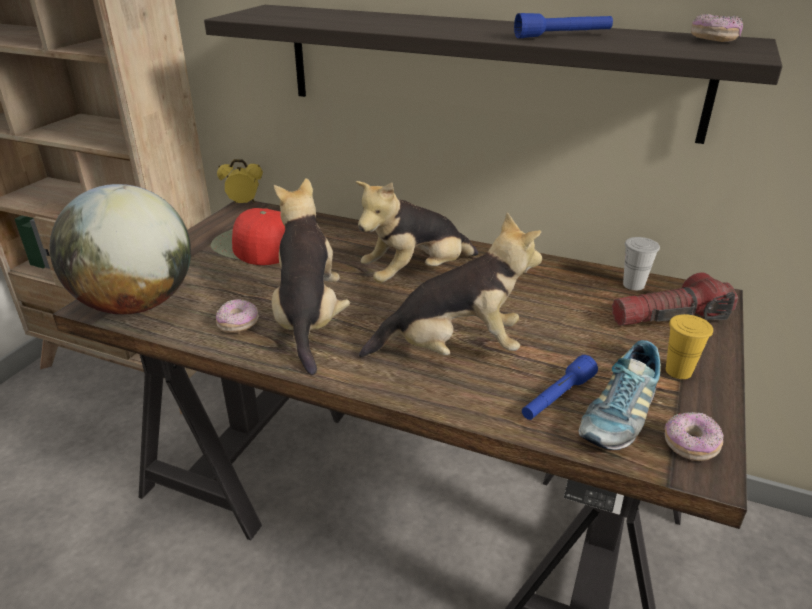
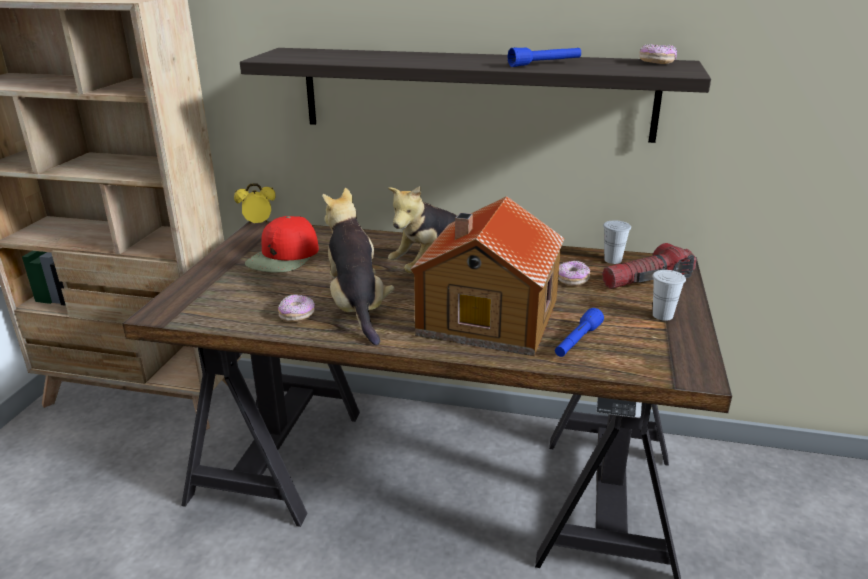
camera: 10 degrees left, 5 degrees down
(137, 304) = (198, 309): globe -> none
(254, 247) = (284, 257): red cap -> red cap turned 90 degrees counterclockwise
(453, 350) = (485, 317): plush toy -> toy house
(618, 416) = (626, 349): shoe -> none
(678, 371) = (662, 315): yellow cup -> white cup
(690, 445) = (683, 361): donut -> donut (572, 280)

